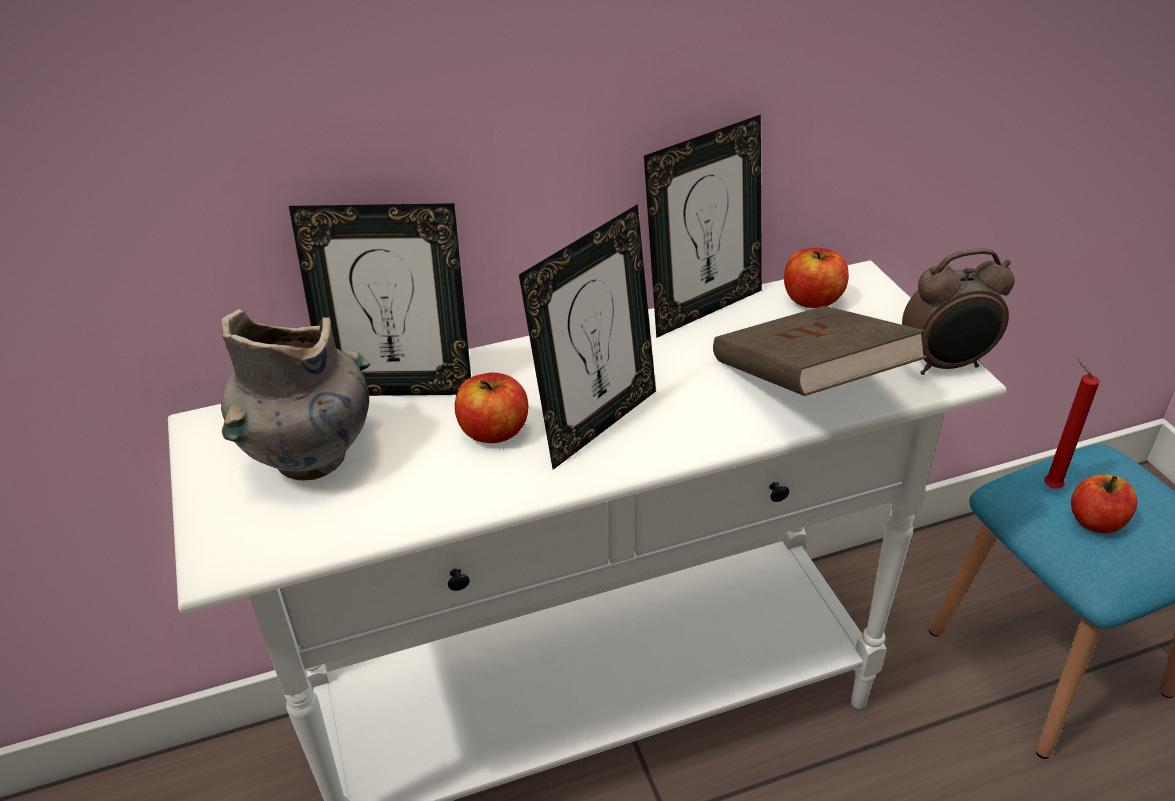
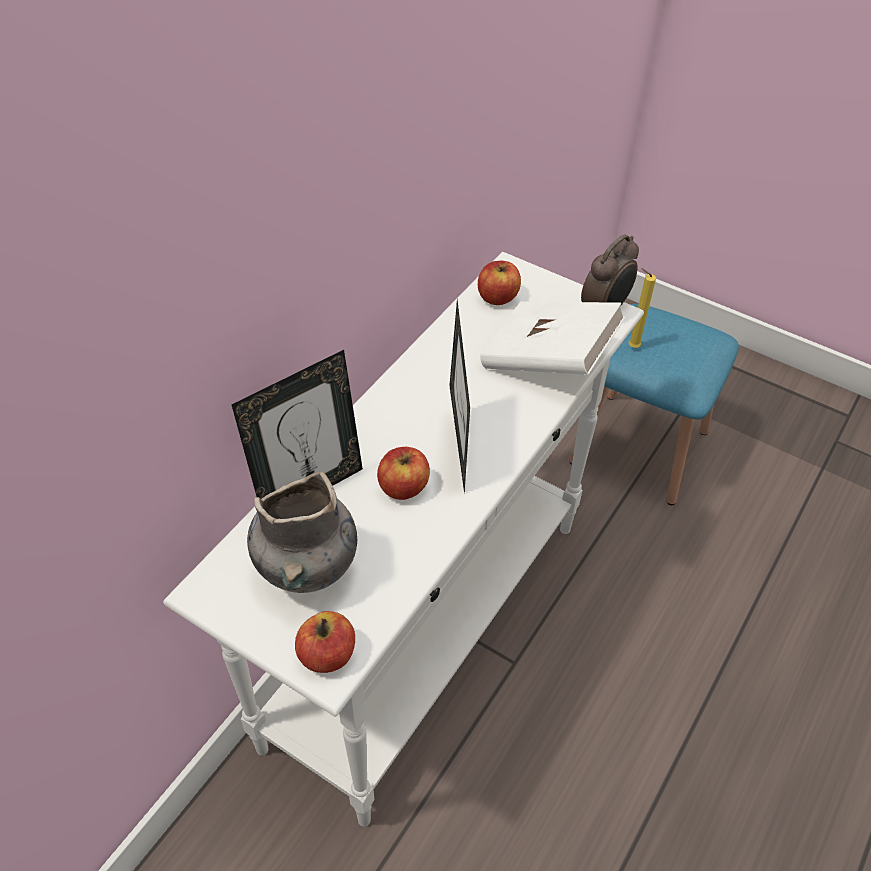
camera: 40 degrees left, 10 degrees up
(703, 308) = (440, 333): picture frame -> none
(808, 385) = (548, 360): brown book -> white book
(1049, 486) = (631, 347): red candle -> yellow candle
(1096, 521) = (668, 357): apple -> apple (327, 655)

